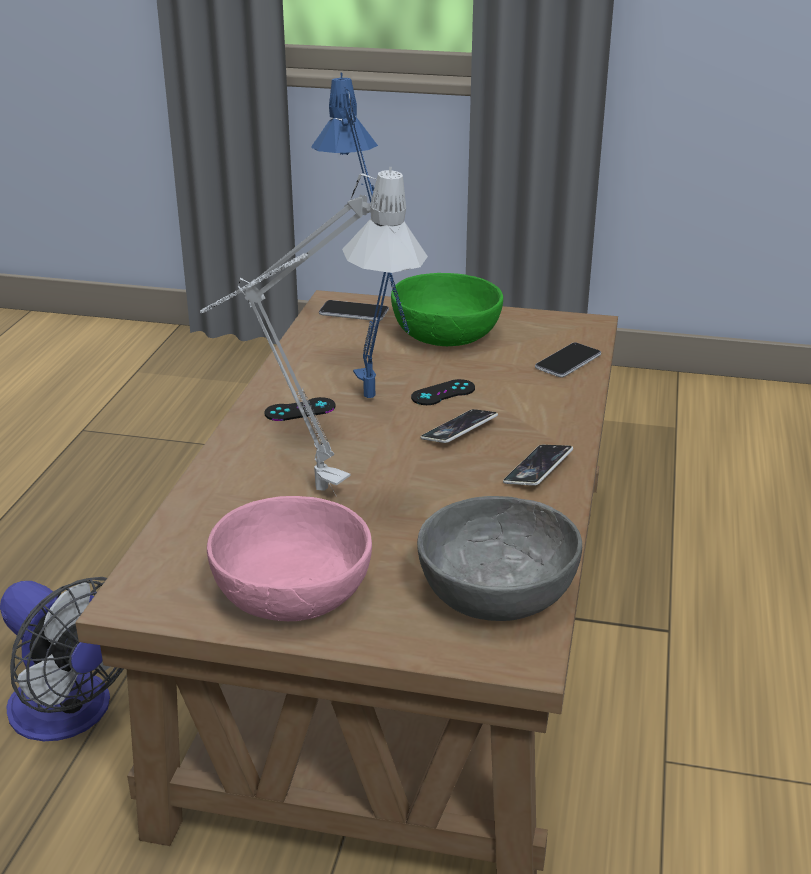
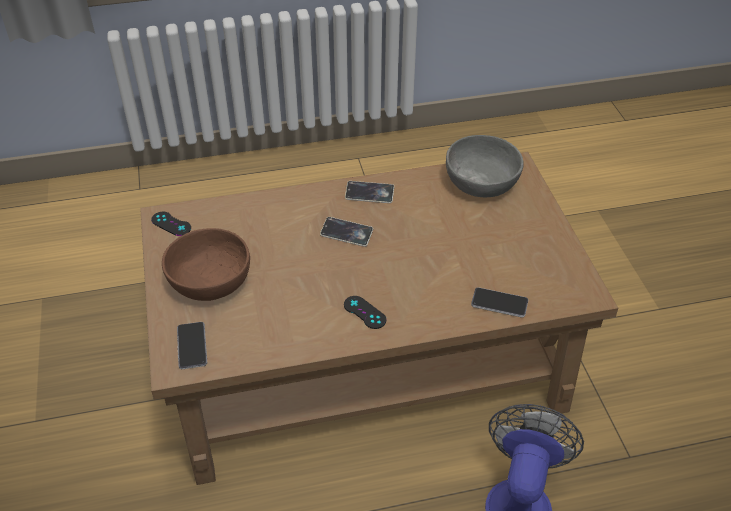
camera: 115 degrees left, 15 degrees up
(293, 591) = (534, 243): pink bowl -> none
(307, 486) = (447, 273): grey table lamp -> none
(374, 407) = (340, 279): blue table lamp -> none
(443, 393) = (302, 255): black game controller -> black game controller (171, 224)
(446, 333) = (209, 281): green bowl -> brown bowl
(568, 361) = (228, 213): phone -> phone (499, 303)

